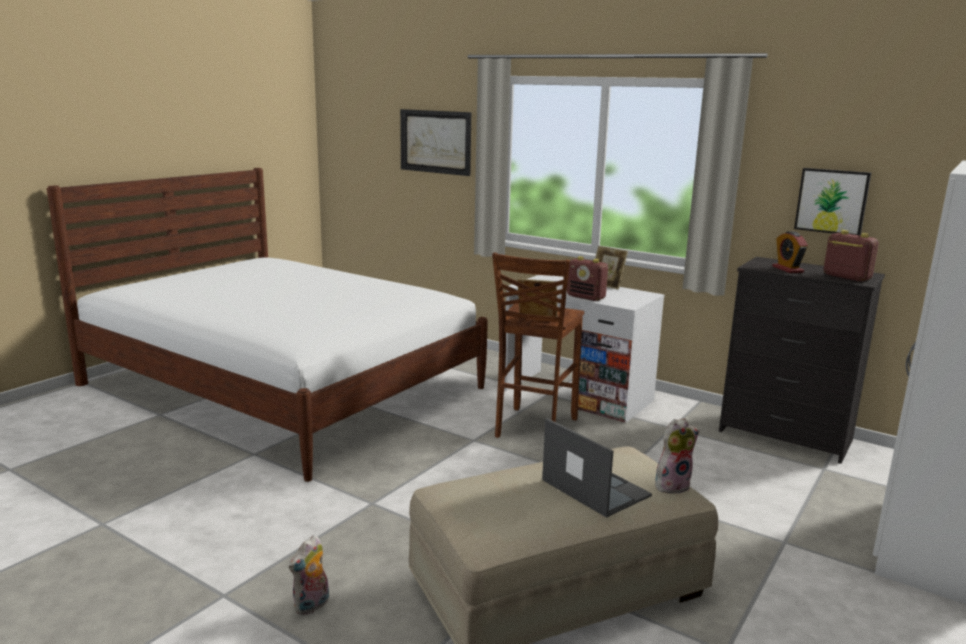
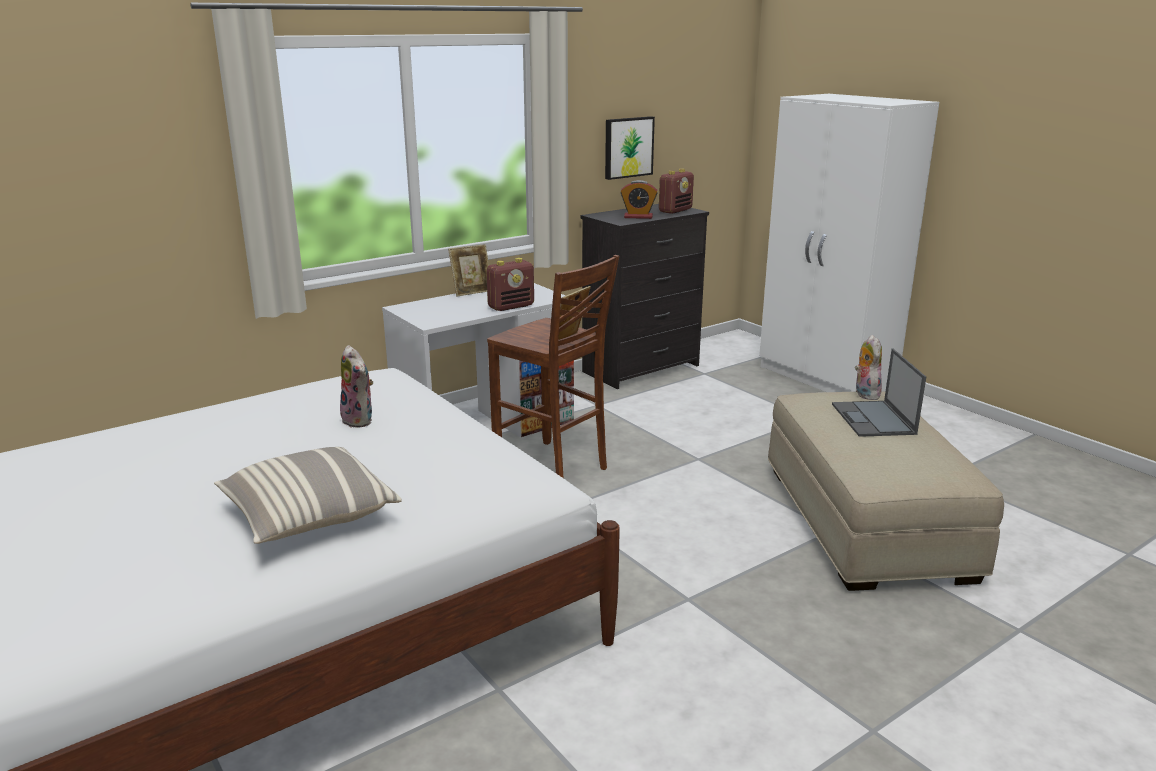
camera: 70 degrees left, 5 degrees up
(238, 307) = (308, 516): none -> pillow
(312, 606) = (894, 663): plush toy -> plush toy (360, 420)
(435, 141) = (118, 157): picture -> none
(594, 487) = (874, 419): laptop -> laptop turned 75 degrees counterclockwise
(846, 277) = (675, 211): radio -> radio turned 150 degrees clockwise

